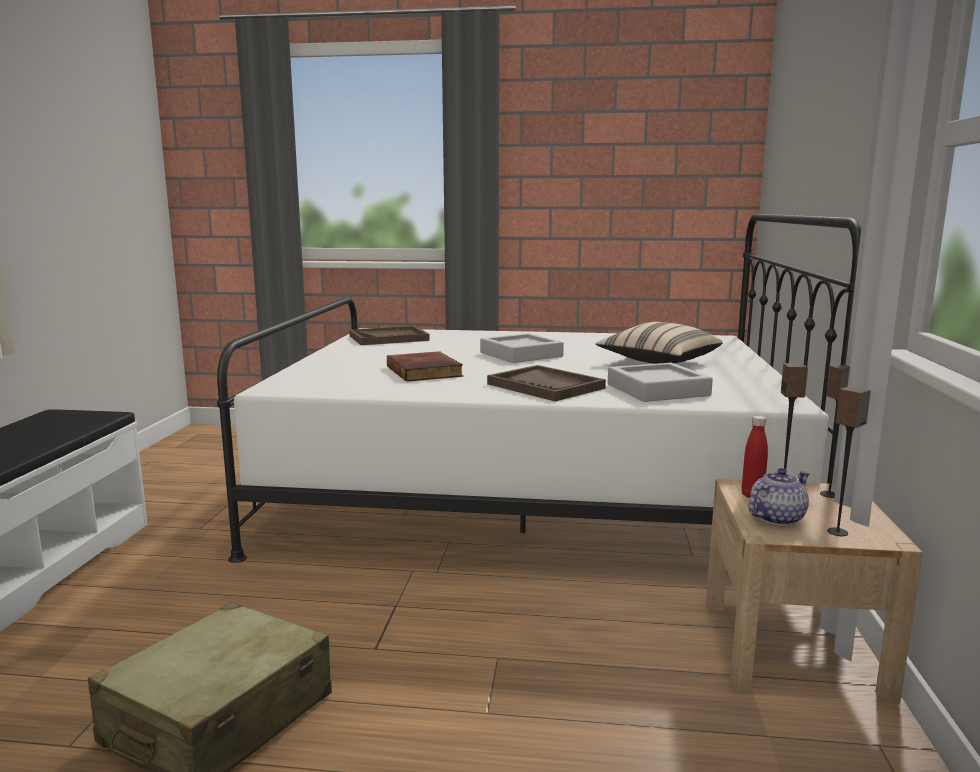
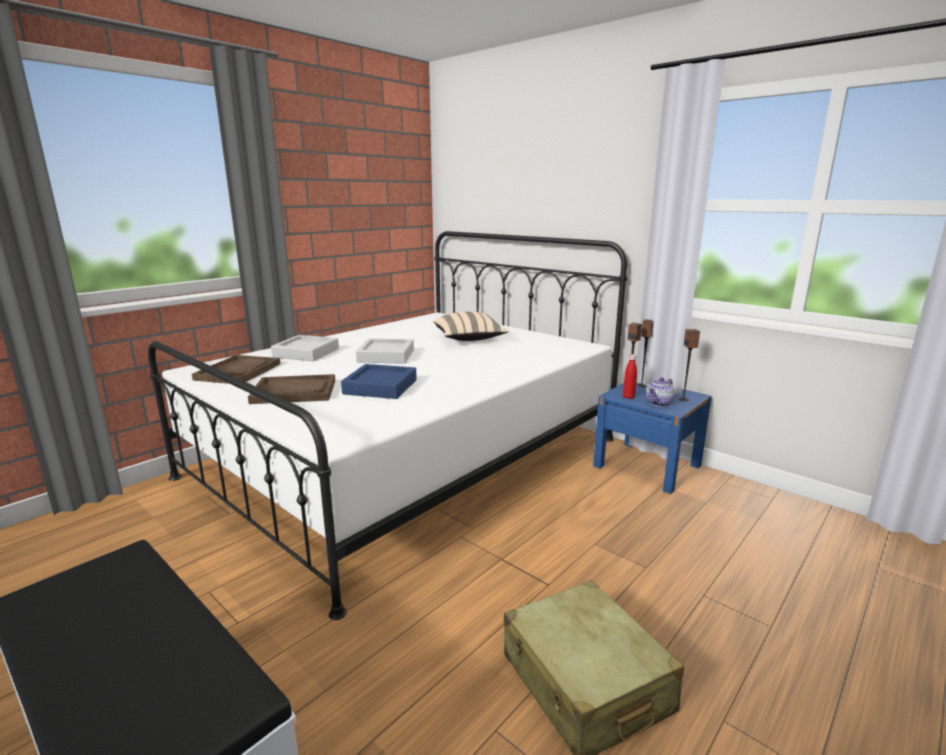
camera: 55 degrees left, 5 degrees up
(425, 371) = (380, 387): book -> blue tray
(546, 386) = (480, 372): brown tray -> brown tray (294, 391)
(657, 390) = (528, 356): grey tray -> grey tray (306, 353)
(776, 518) = (659, 403): teapot -> teapot turned 135 degrees counterclockwise
(792, 648) = (647, 466): beige nightstand -> blue nightstand

